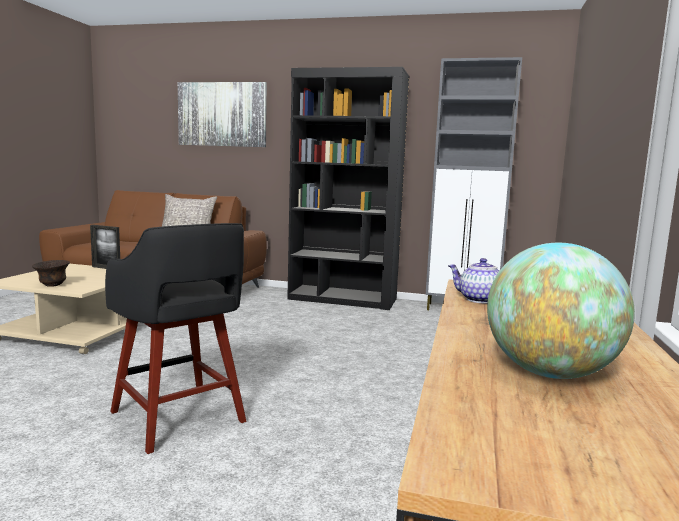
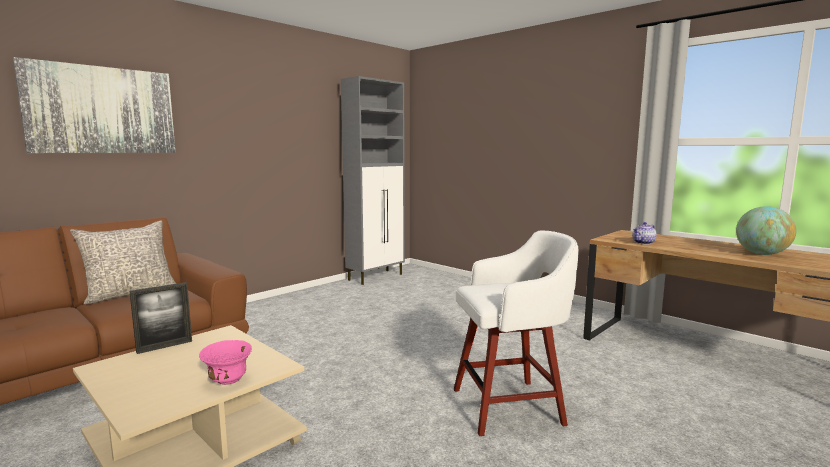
camera: 60 degrees left, 0 degrees up
(52, 285) = (228, 381): brown bowl -> pink bowl
(179, 419) = (510, 406): black stool -> white stool
(343, 299) = (293, 299): black bookcase -> none

